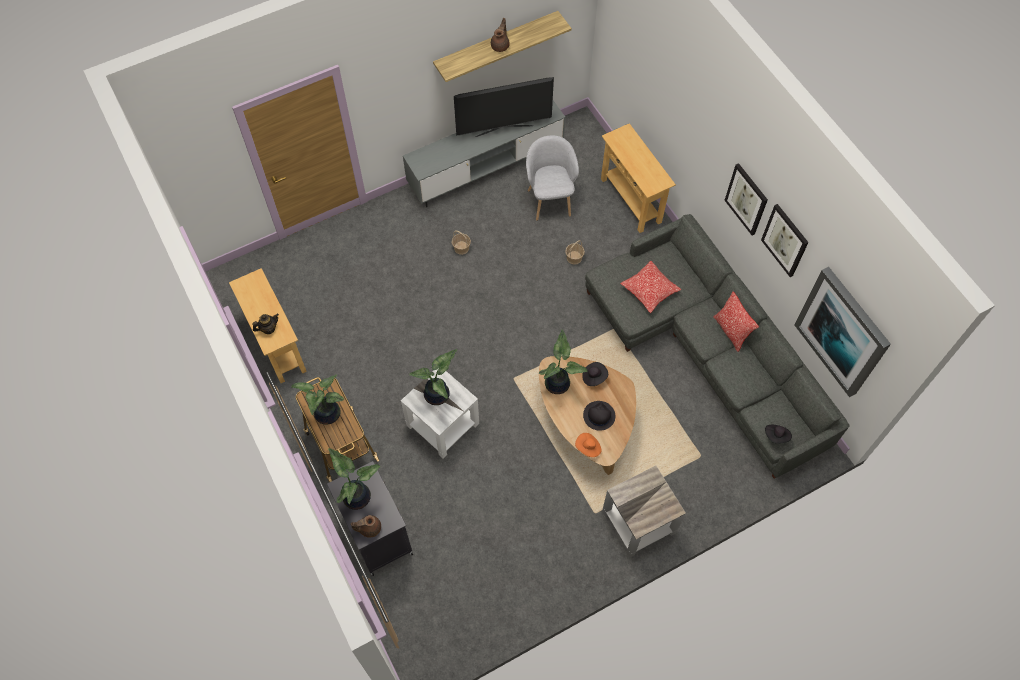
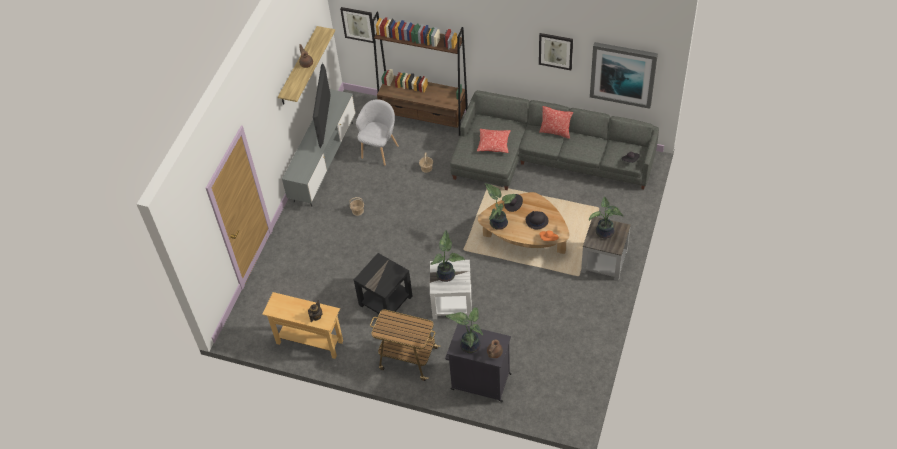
camera: 40 degrees left, 10 degrees down
(326, 414) = (400, 330): potted plant -> potted plant (604, 233)
(385, 366) = (385, 301): none -> black side table
(504, 130) = (326, 124): television -> television turned 150 degrees clockwise
(550, 201) = (380, 150): grey armchair -> grey armchair turned 75 degrees clockwise
(630, 200) = (424, 118): beige console table -> brown bookcase
(746, 199) = (515, 48): picture -> picture (358, 24)

